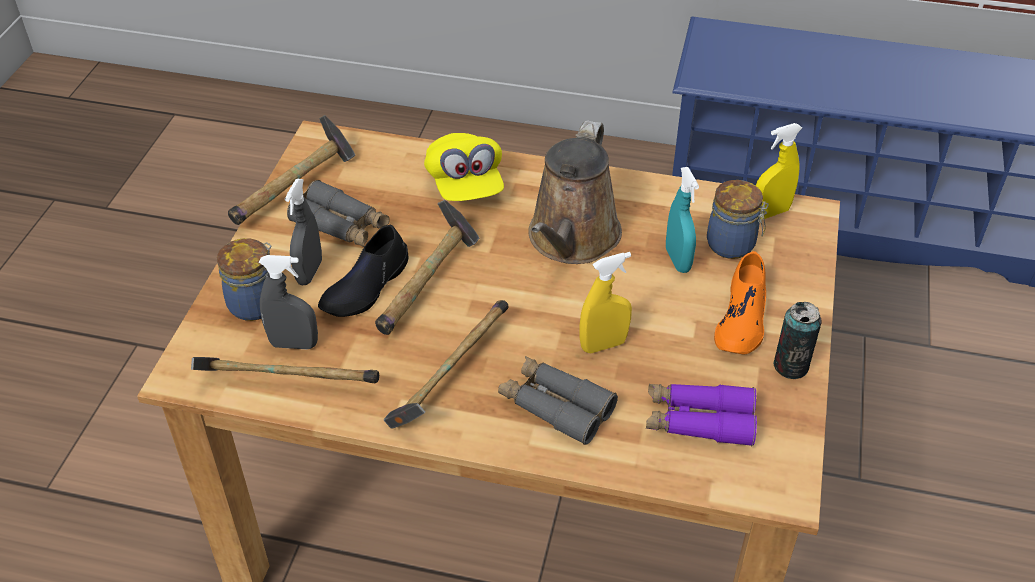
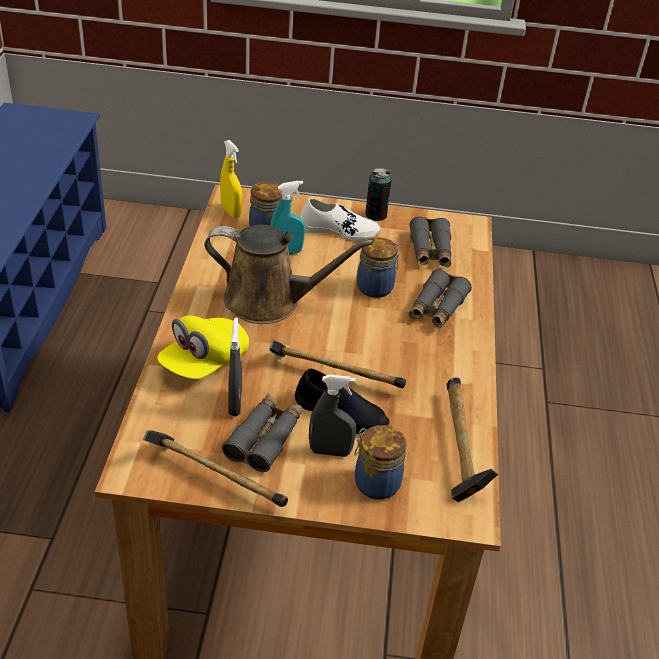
camera: 100 degrees left, 5 degrees down
(294, 344) = (416, 449): grey spray bottle -> grey spray bottle (235, 404)
(449, 378) = (427, 358): hammer -> none
(465, 185) = (204, 362): yellow cap -> yellow cap turned 150 degrees clockwise
(603, 345) = (376, 287): yellow spray bottle -> jar
(698, 421) = (430, 251): purple binoculars -> grey binoculars
(742, 319) = (339, 230): orange shoe -> white shoe

